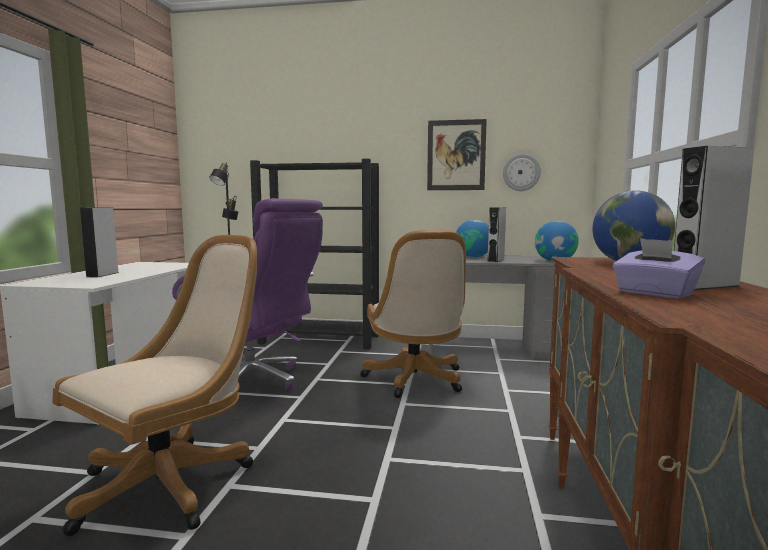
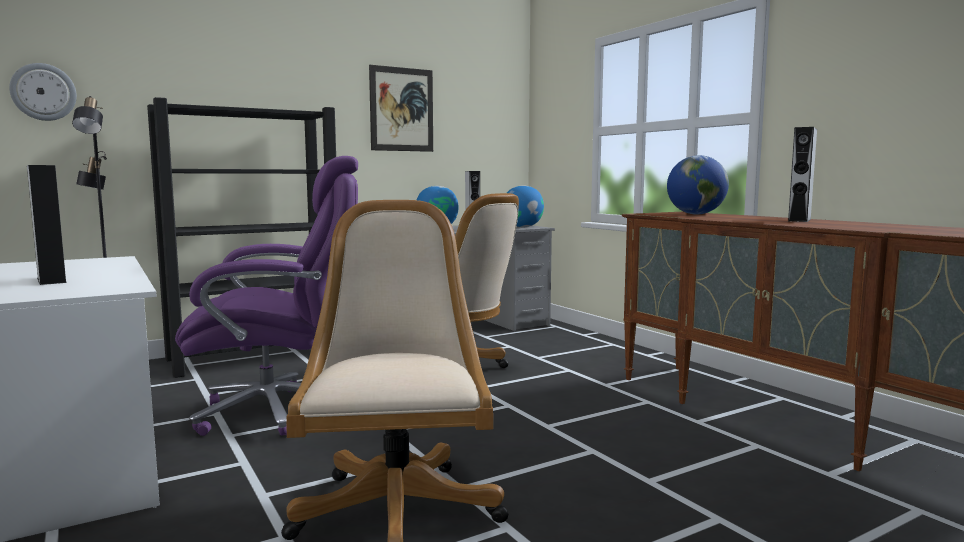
camera: 40 degrees left, 0 degrees up
(521, 172) = (467, 133): wall clock -> wall clock (43, 92)
(654, 293) = (806, 224): purple tissue box -> none

